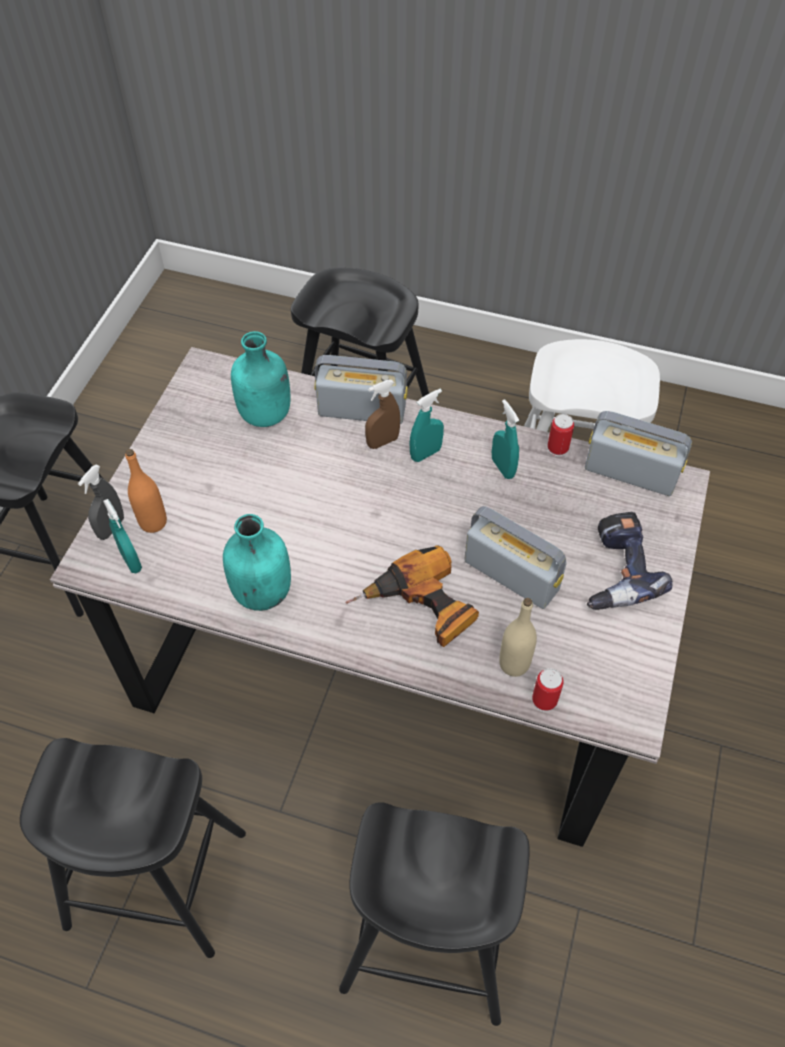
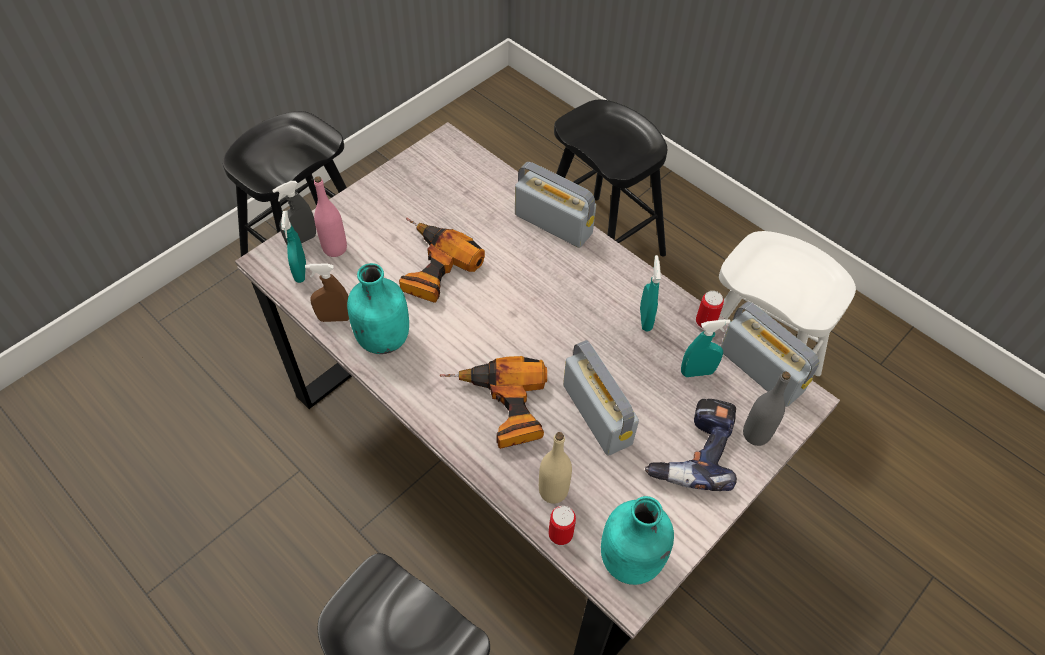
camera: 25 degrees right, 0 degrees up
(153, 522) = (335, 248): orange bottle -> pink bottle
(157, 879) = (240, 538): black stool -> none
(266, 415) = (473, 198): turquoise bottle -> turquoise bottle (631, 561)
(267, 502) = (431, 268): none -> power drill
(382, 442) = (555, 256): brown spray bottle -> brown spray bottle (335, 318)
(426, 454) = (585, 281): turquoise spray bottle -> turquoise spray bottle (697, 372)
(659, 532) = (756, 434): none -> grey bottle

